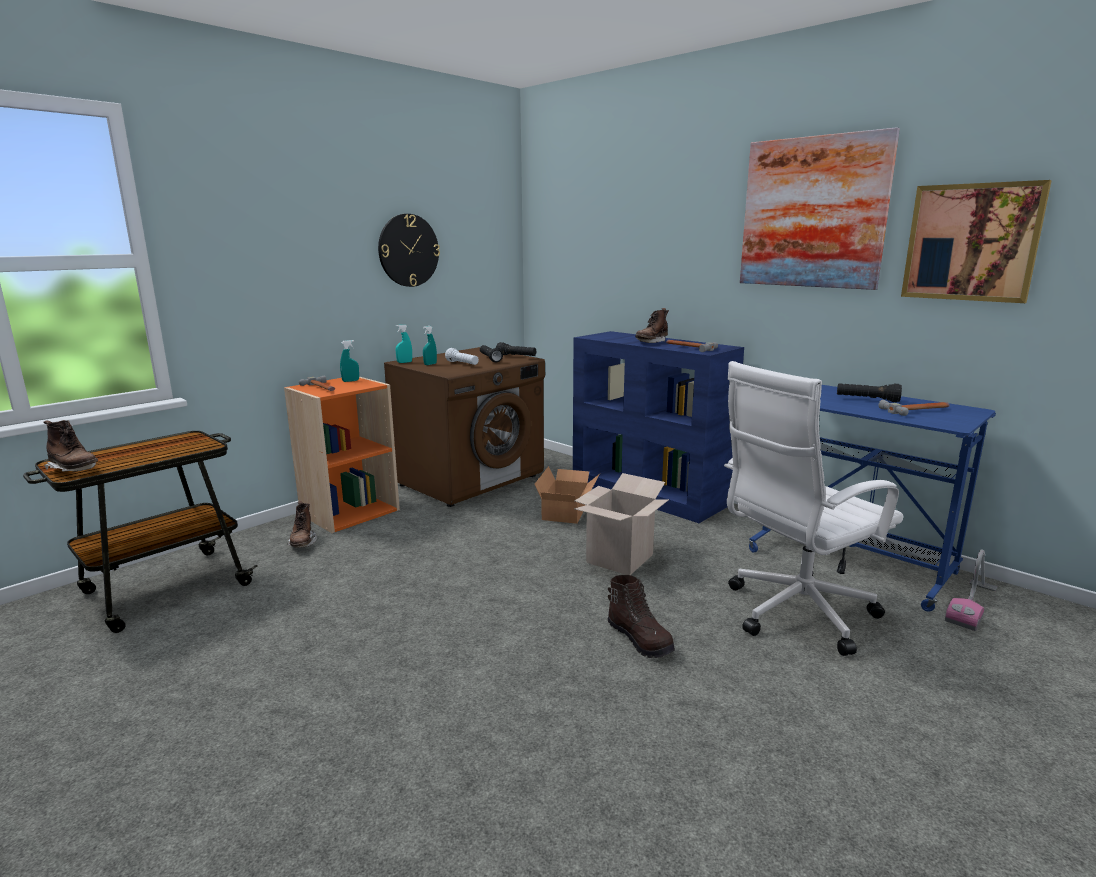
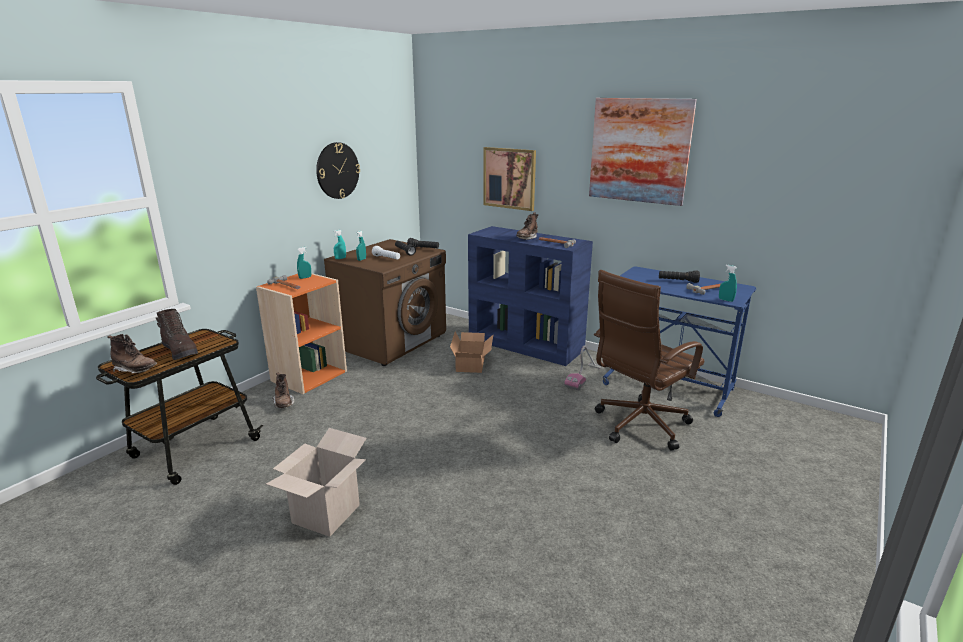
camera: 10 degrees left, 5 degrees up
(619, 558) = (518, 397): cardboard box -> cardboard box (326, 514)
(640, 639) = (546, 452): brown boot -> brown boot (180, 351)
(795, 614) = (639, 426): white office chair -> brown office chair
(942, 424) = (726, 300): none -> turquoise spray bottle
(971, 242) = (741, 178): picture -> picture (509, 178)
(972, 605) = (743, 410): vacuum cleaner -> vacuum cleaner (583, 377)

